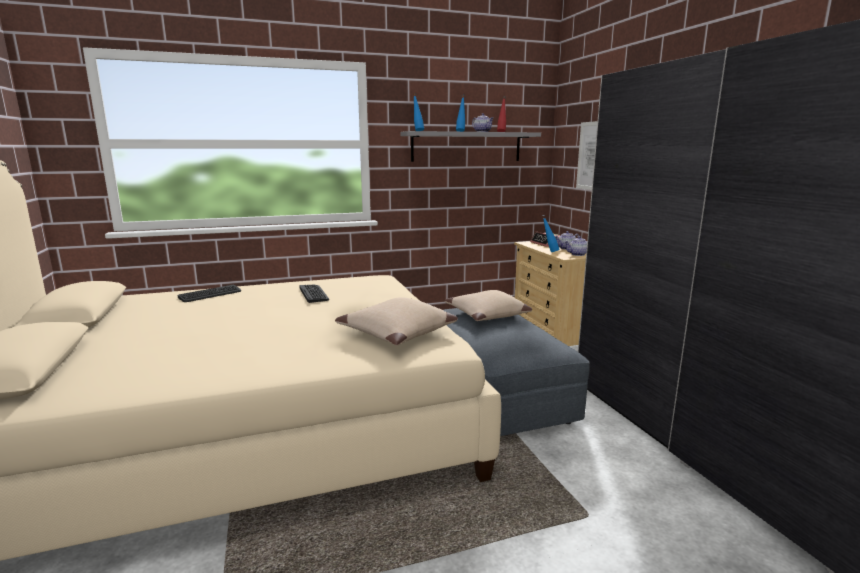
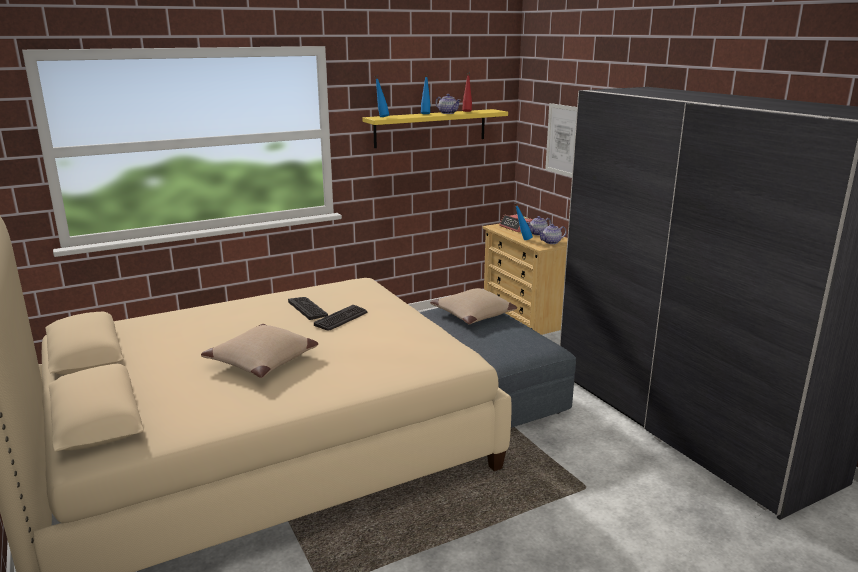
camera: 10 degrees left, 5 degrees up
(210, 294) = (200, 316): keyboard -> keyboard (341, 318)
(398, 332) = (415, 348): beige pillow -> beige pillow (263, 360)
(466, 147) = (430, 128): grey shelf -> yellow shelf

